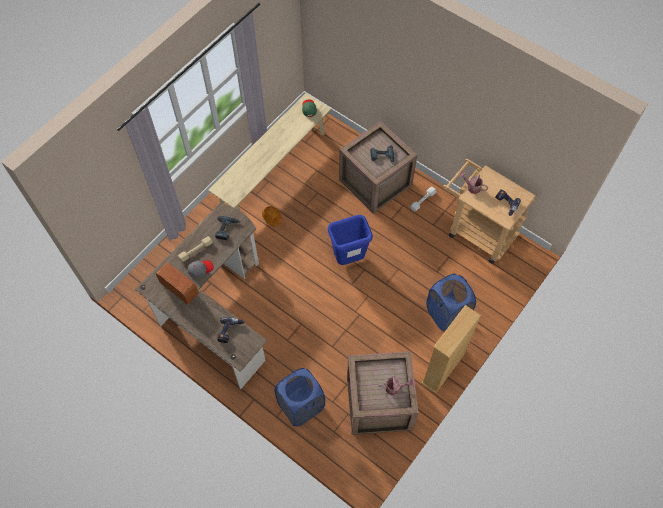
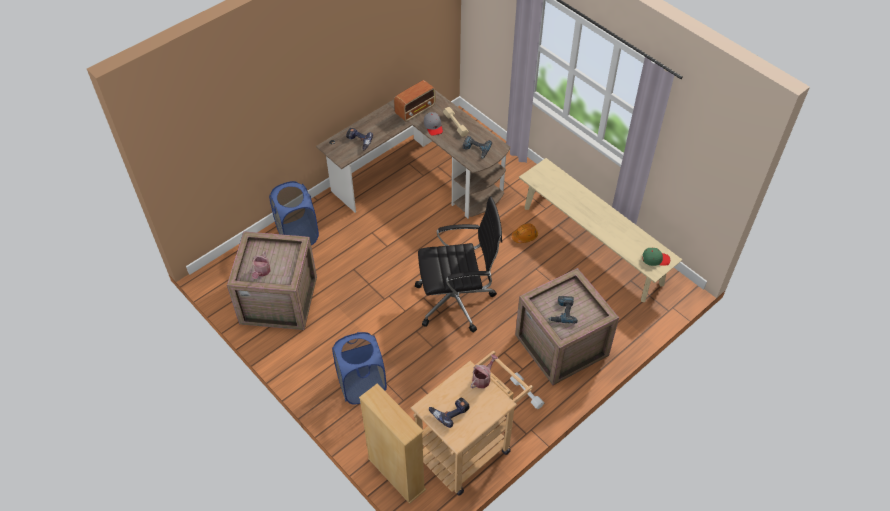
camera: 100 degrees right, 10 degrees down
(349, 258) = (457, 300): blue trash can -> black office chair
(443, 369) = (296, 367): beige bookcase -> beige bookcase (396, 474)

